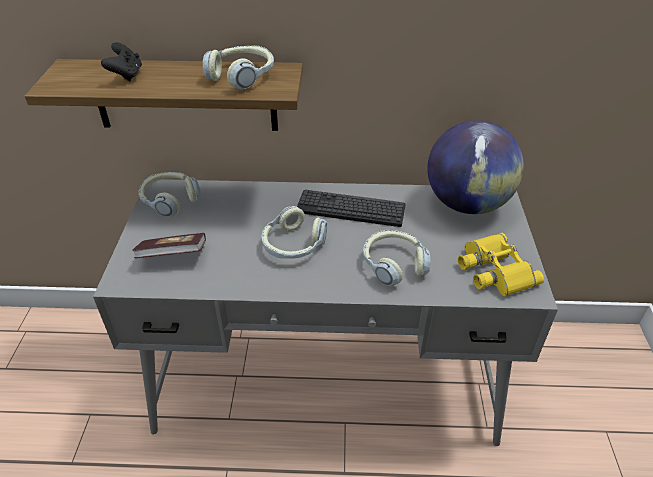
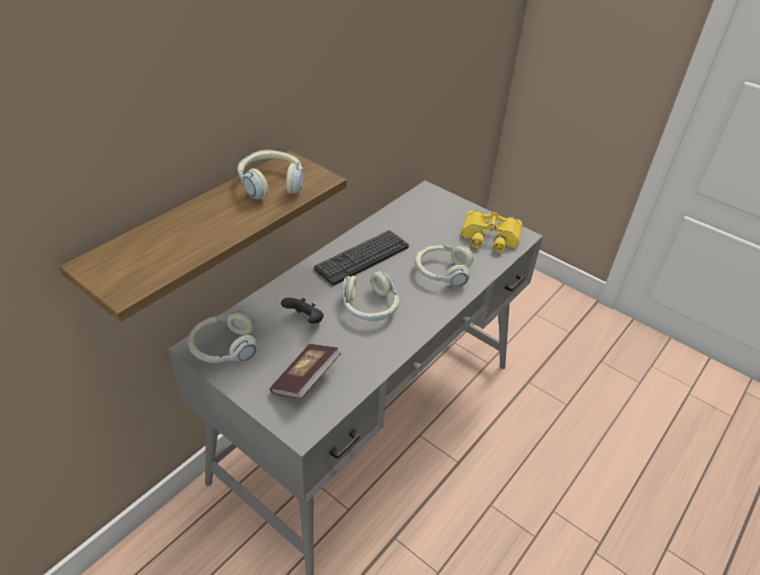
camera: 55 degrees left, 0 degrees up
(126, 75) = (174, 237): black game controller -> black game controller (305, 320)
(467, 204) = (418, 207): globe -> none

